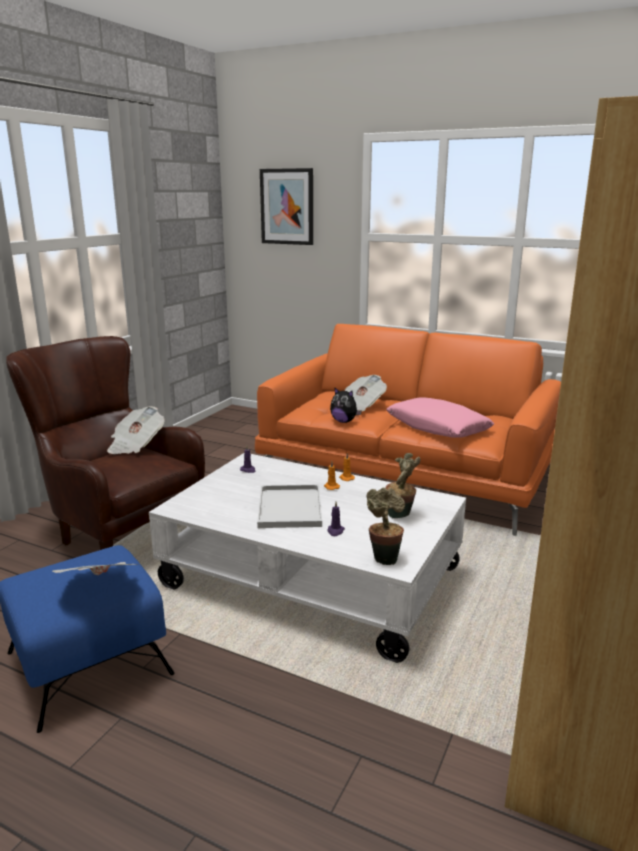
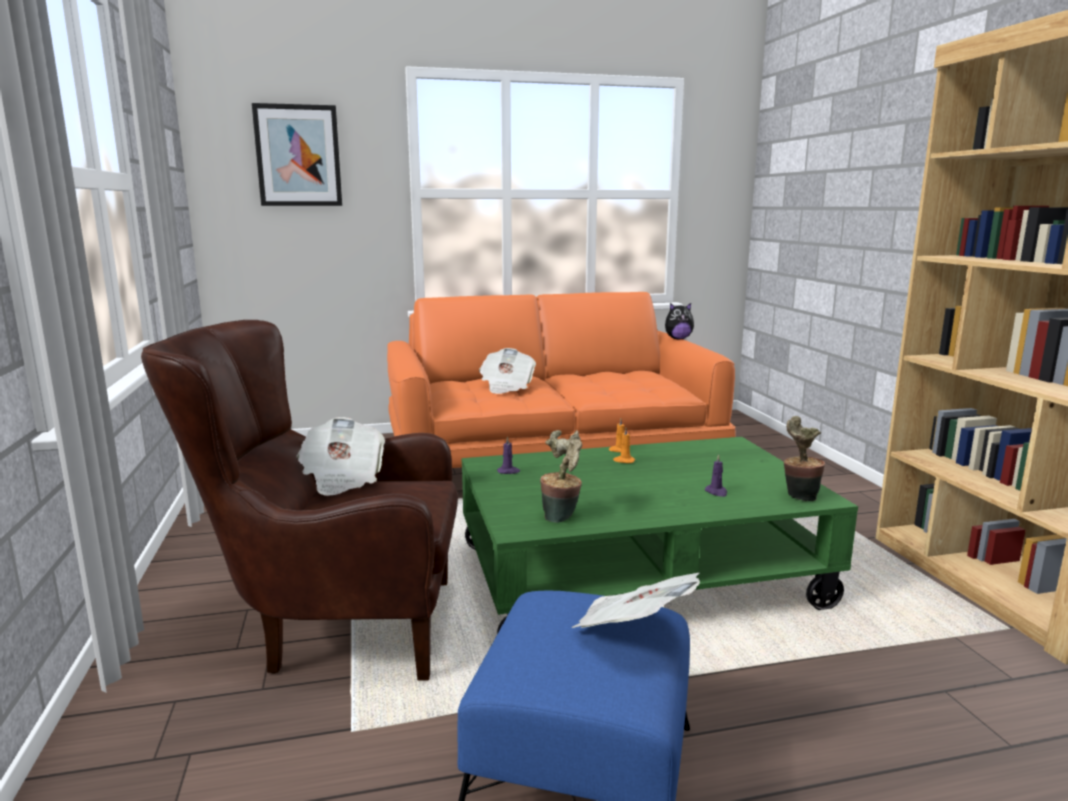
camera: 40 degrees left, 5 degrees down
(289, 507) = (629, 488): white tray -> none
(312, 577) = (638, 575): white coffee table -> green coffee table
(344, 421) = (520, 402): plush toy -> plush toy (678, 339)
(401, 515) = (732, 463): potted plant -> potted plant (562, 517)
(437, 428) = (616, 389): pink pillow -> none

